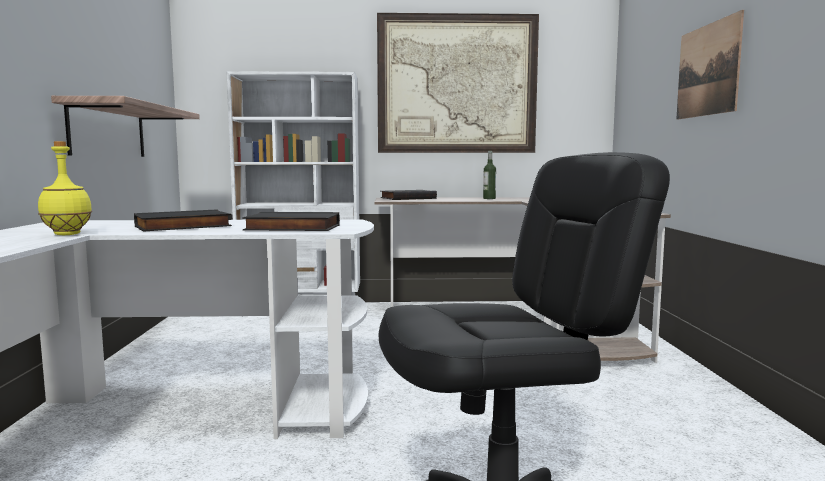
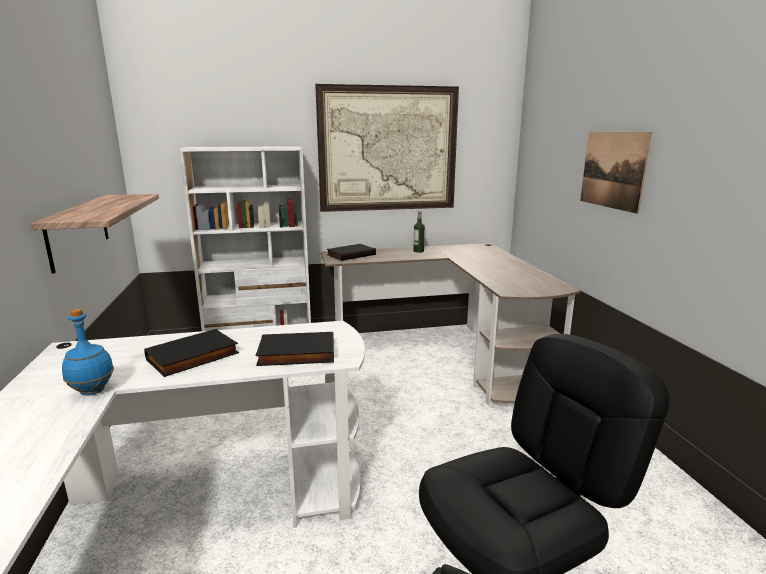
camera: 10 degrees left, 10 degrees up
(66, 234) = (92, 391): yellow bottle -> blue bottle

